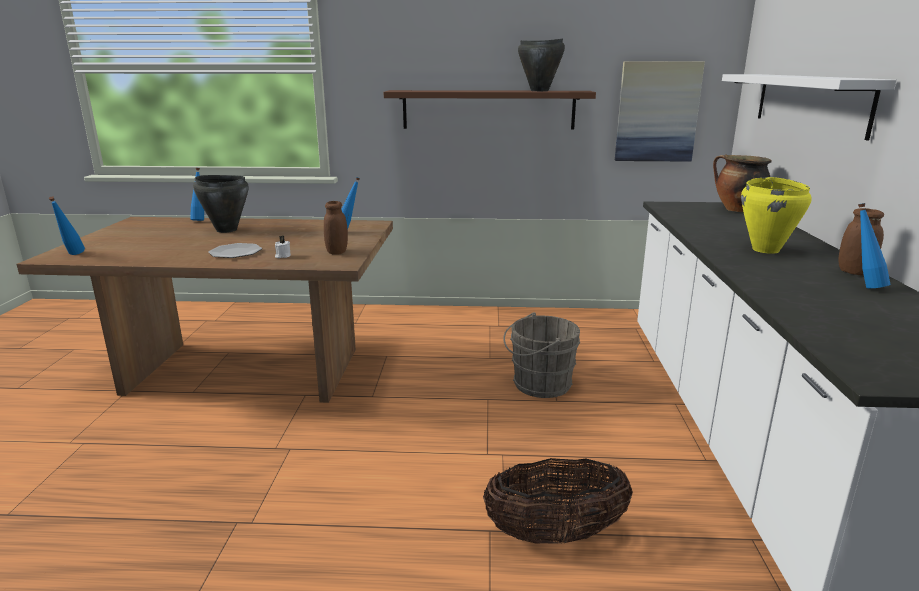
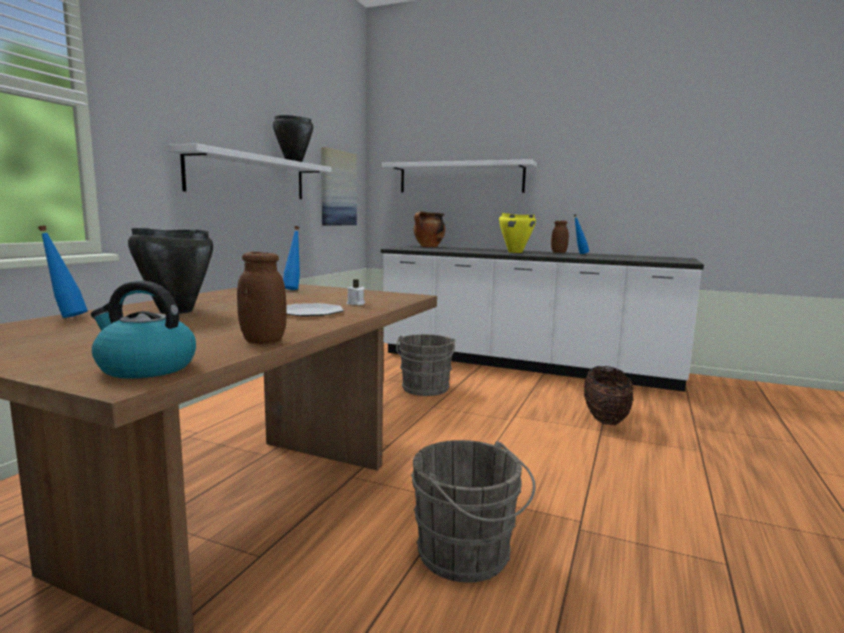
camera: 70 degrees left, 10 degrees down
(72, 255) = (145, 368): blue bottle -> kettle
(192, 467) = (468, 556): none -> grey bucket
(337, 252) = (368, 295): brown jar -> brown jar (263, 341)
(488, 110) = (249, 177): brown shelf -> white shelf

